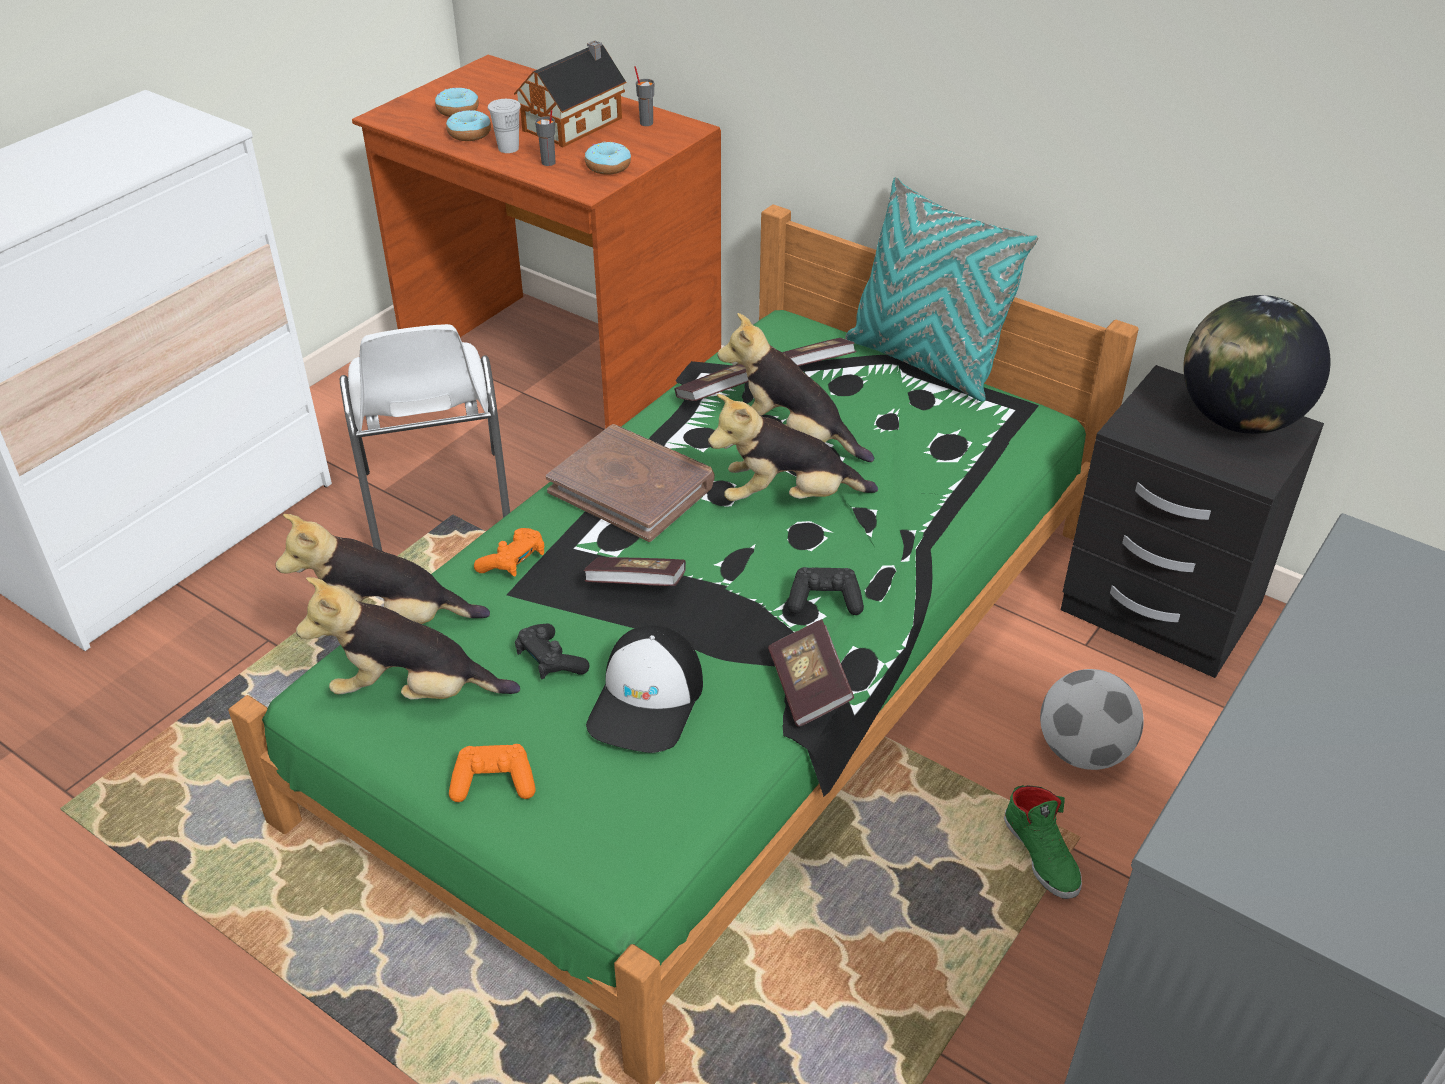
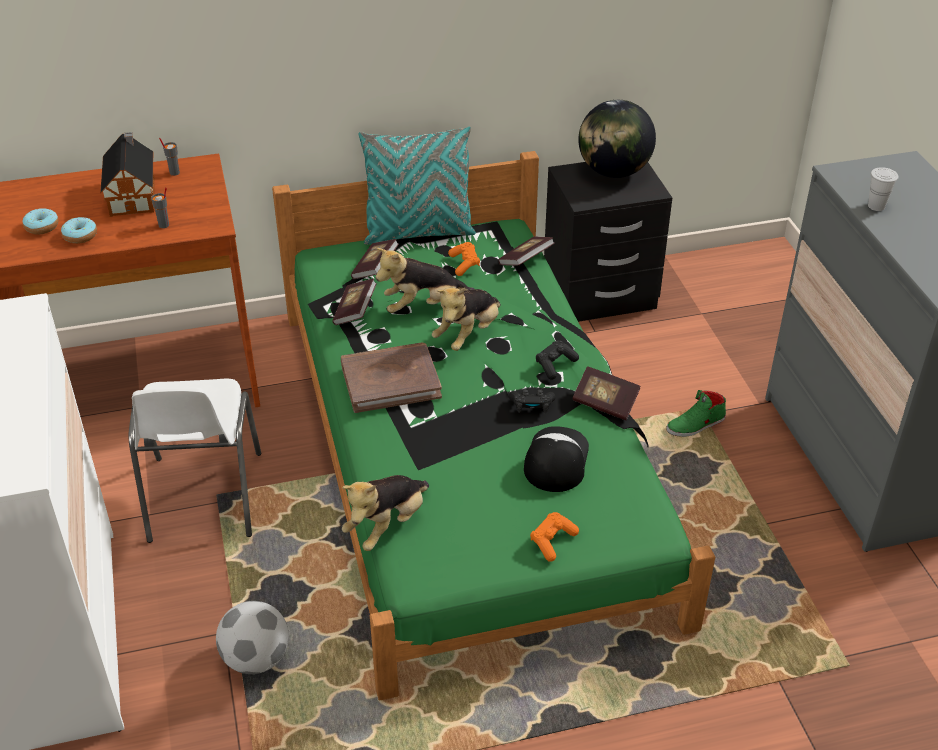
camera: 50 degrees left, 0 degrees up
(413, 692) = (454, 540): plush toy -> none
(438, 511) = (203, 499): white chair -> white chair turned 60 degrees clockwise
(508, 148) = (122, 230): white cup -> white cup (876, 206)
(513, 562) = (395, 454): orange game controller -> orange game controller (464, 264)
(550, 661) = (488, 479): black game controller -> black game controller (532, 407)
(608, 167) = (203, 208): donut -> none
(636, 586) = (468, 420): book -> book (526, 260)
(647, 701) = (555, 460): cap -> cap turned 135 degrees counterclockwise
(1042, 854) = (696, 425): green shoe -> green shoe turned 135 degrees clockwise
(1082, 751) = (654, 374): football -> football (256, 658)

